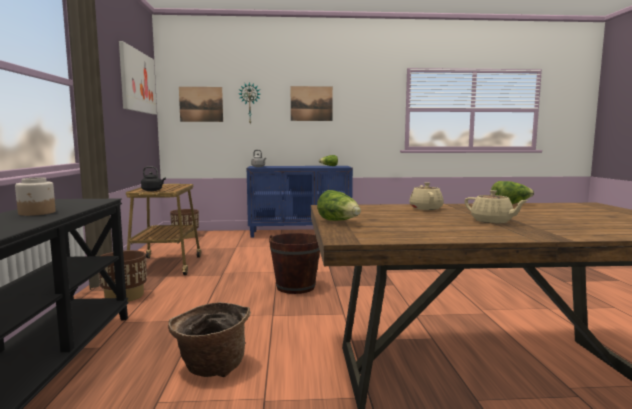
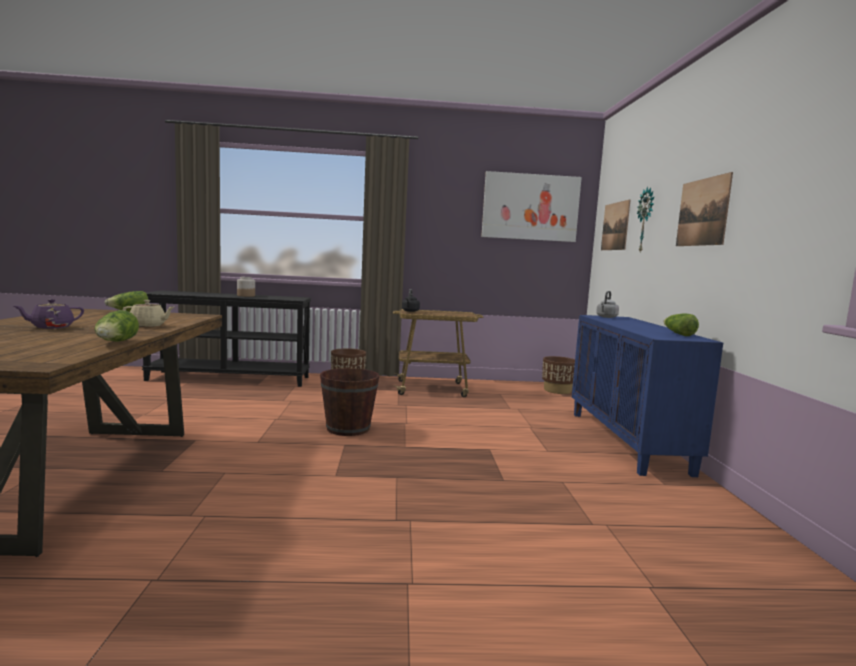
camera: 90 degrees right, 0 degrees up
(211, 367) = (199, 404): basket -> none
(492, 221) = (51, 327): beige teapot -> purple teapot

